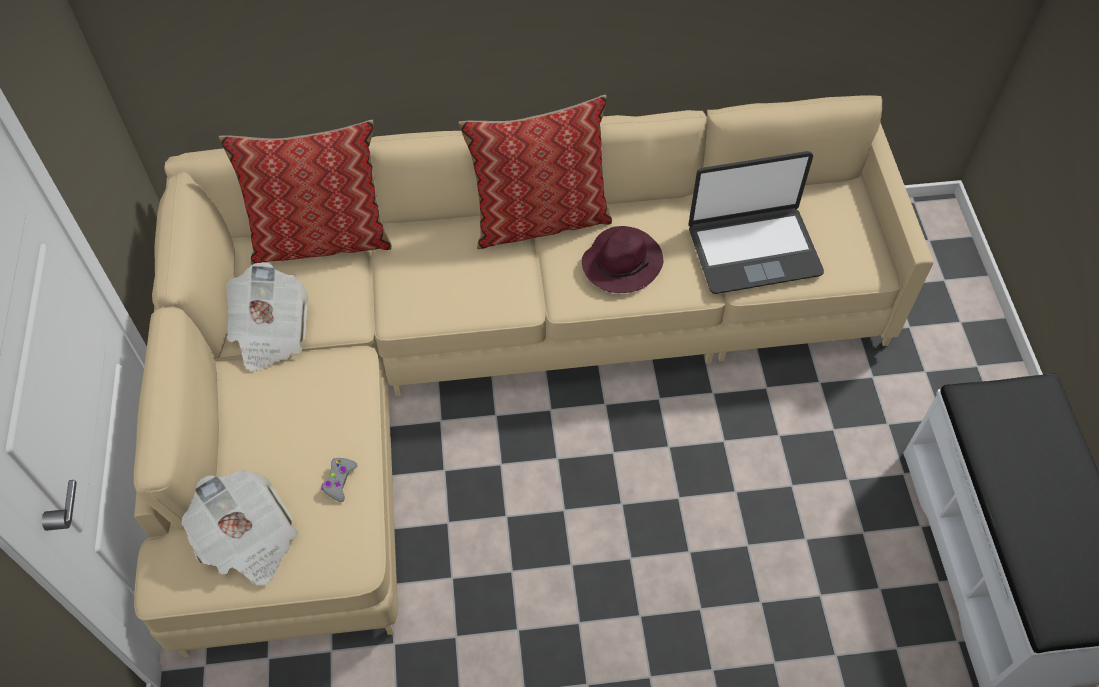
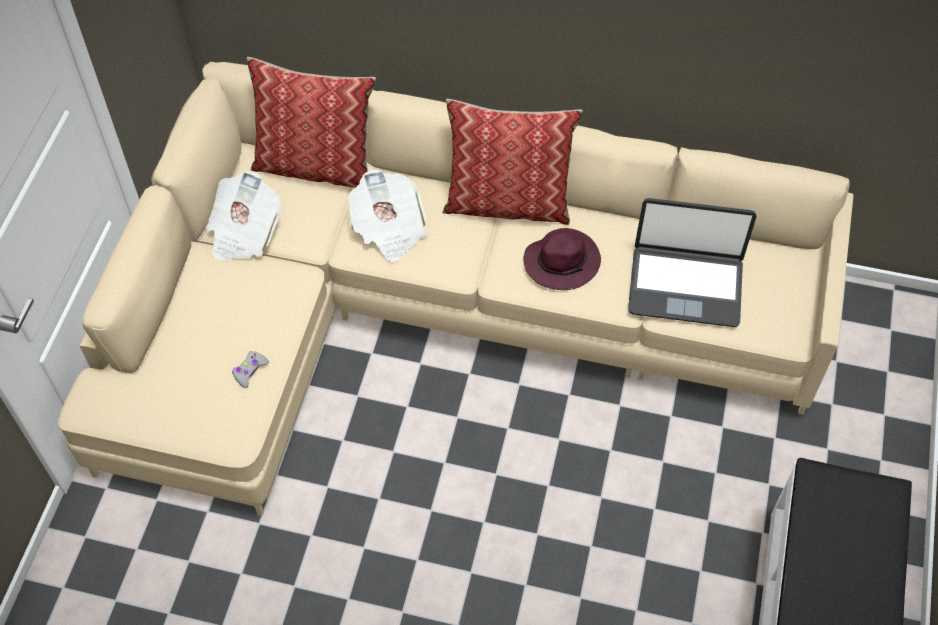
camera: 20 degrees right, 0 degrees up
(247, 540) = (161, 394): newspaper -> newspaper (389, 229)

